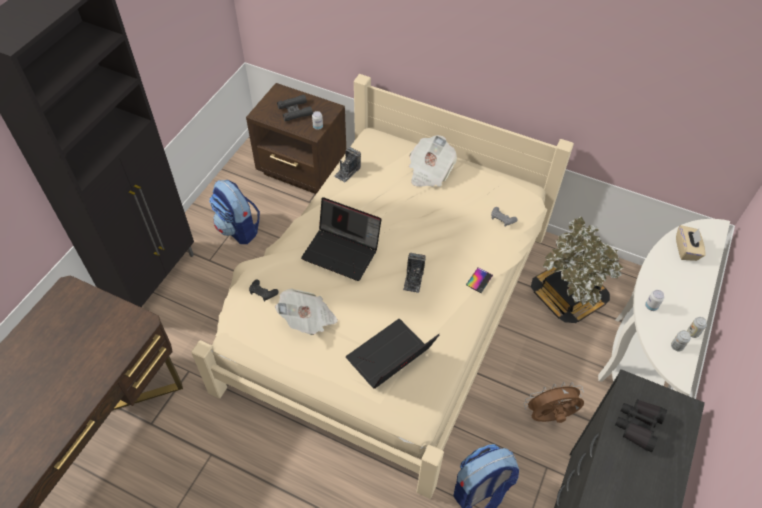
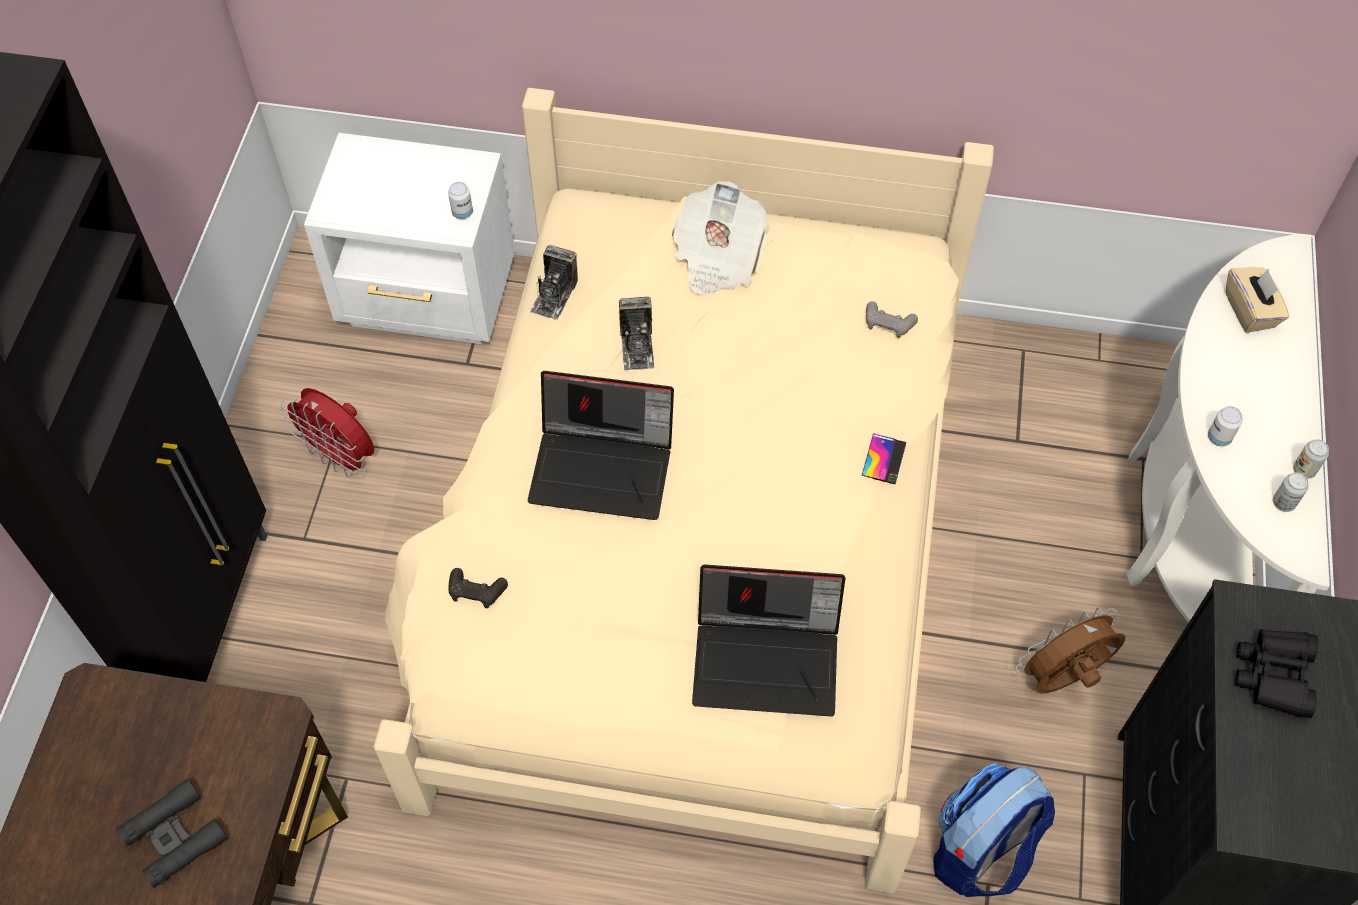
camera: 15 degrees left, 5 degrees up
(238, 229) = (341, 457): backpack -> red fan
(295, 111) = (402, 188): black binoculars -> black binoculars (175, 836)
(302, 170) = (429, 299): brown nightstand -> white nightstand
(308, 320) = (585, 623): newspaper -> none
(390, 359) = (768, 659): laptop -> laptop turned 120 degrees counterclockwise
(413, 279) = (760, 489): camera -> camera (637, 346)
(567, 296) = (1027, 435): potted plant -> none

